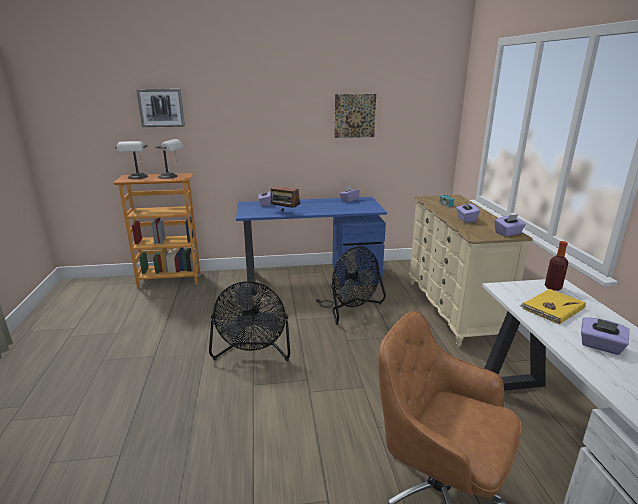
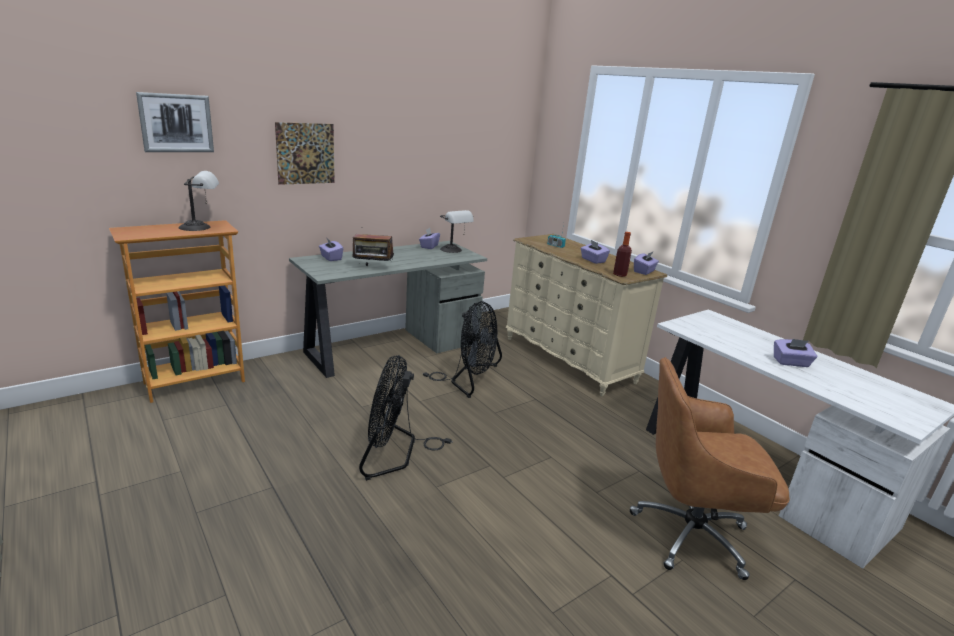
camera: 30 degrees left, 0 degrees up
(137, 177) = (146, 231): table lamp -> table lamp (454, 251)
(250, 351) = (397, 449): black fan -> black fan turned 120 degrees clockwise
(310, 276) = (390, 347): blue desk -> grey desk
(355, 116) = (432, 142): picture -> picture (305, 153)
(551, 308) = (729, 337): yellow book -> none
(553, 287) = (711, 319): bottle -> bottle (619, 274)

